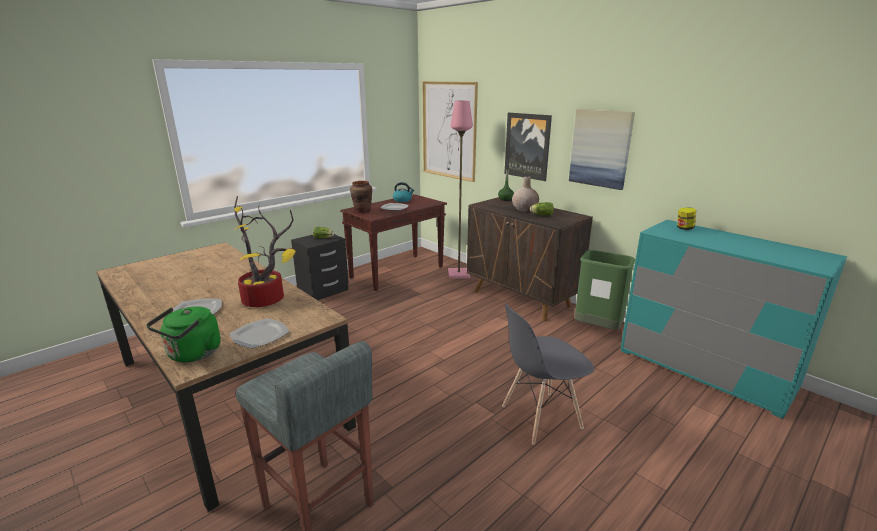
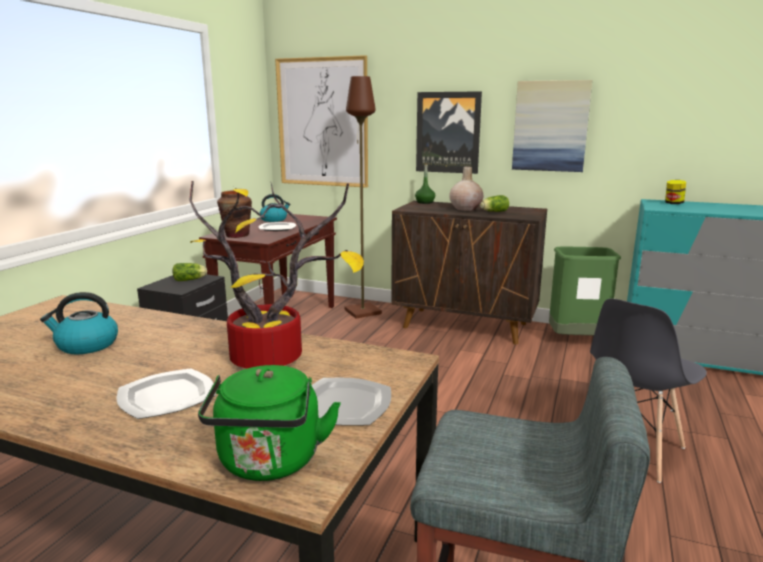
camera: 25 degrees left, 5 degrees down
(199, 275) = (86, 345): none -> kettle
(458, 274) = (362, 312): pink floor lamp -> brown floor lamp

